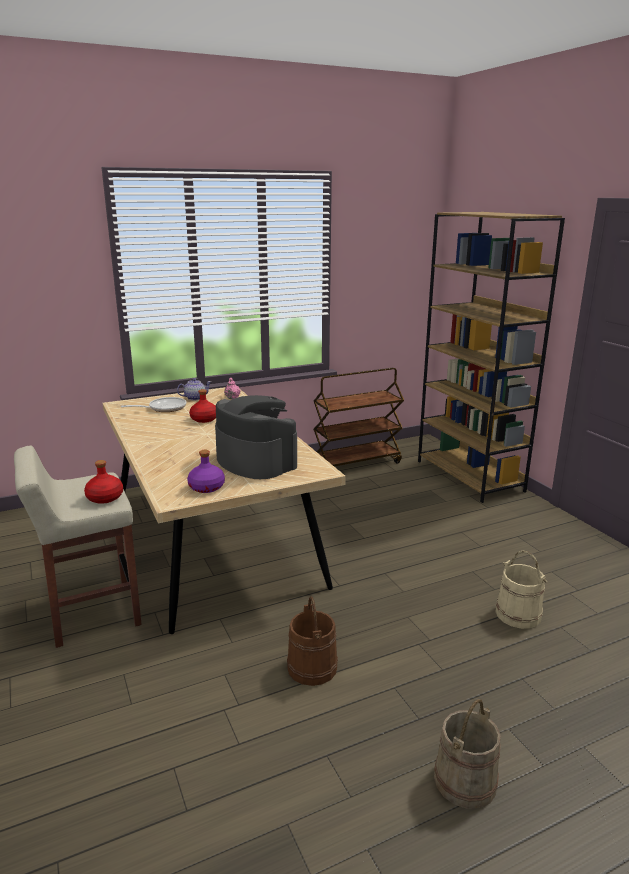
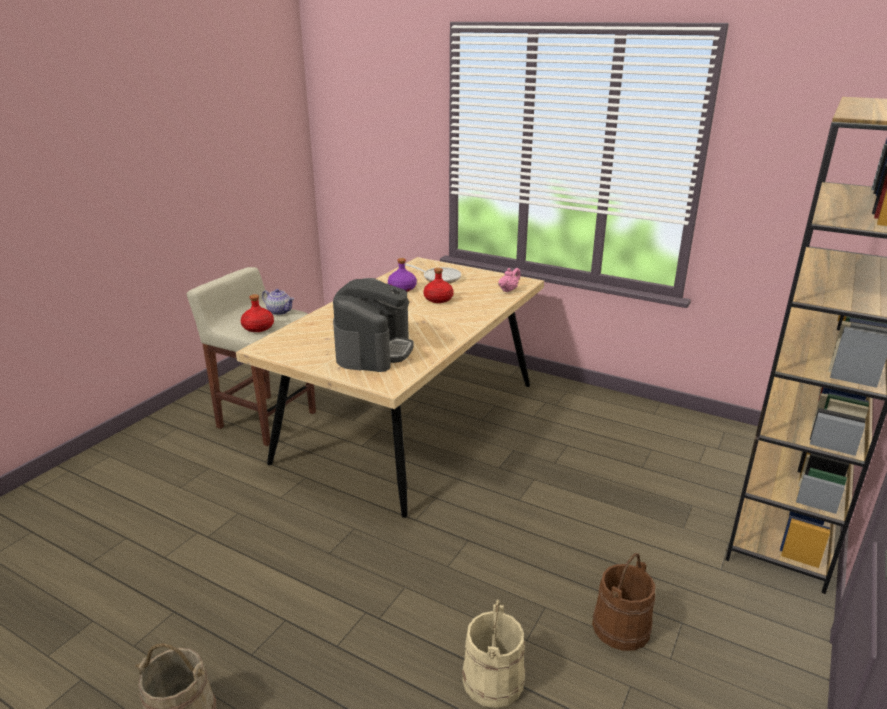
camera: 55 degrees right, 5 degrees up
(195, 398) = (482, 278): teapot -> teapot (280, 311)
(206, 487) = (298, 351): purple bottle -> purple bottle (402, 288)
(311, 667) = (278, 555): brown bucket -> brown bucket (620, 626)
(356, 463) = (671, 430): brown cart -> none

